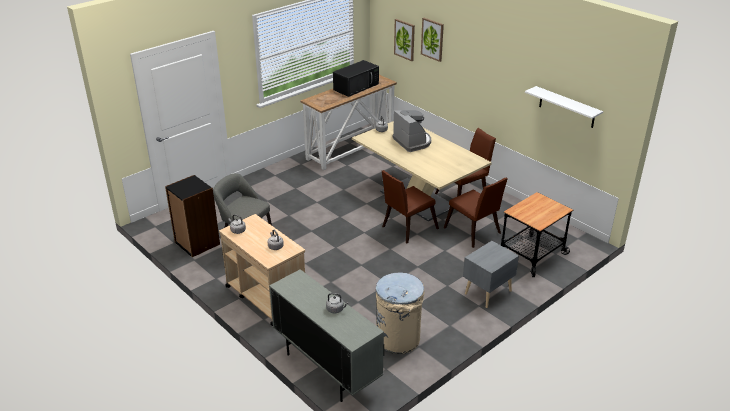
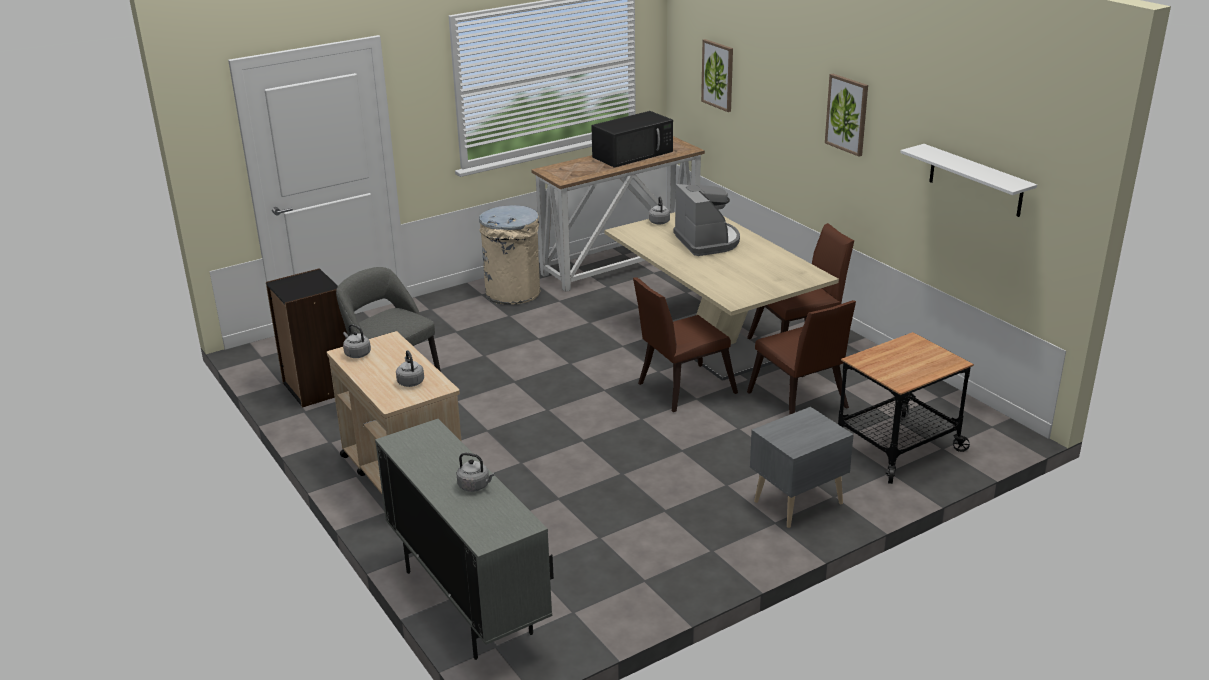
camera: 10 degrees right, 5 degrees down
(398, 339) = (611, 564): beige trash can -> beige trash can (513, 293)
(432, 39) = (760, 71): picture -> picture (847, 114)

